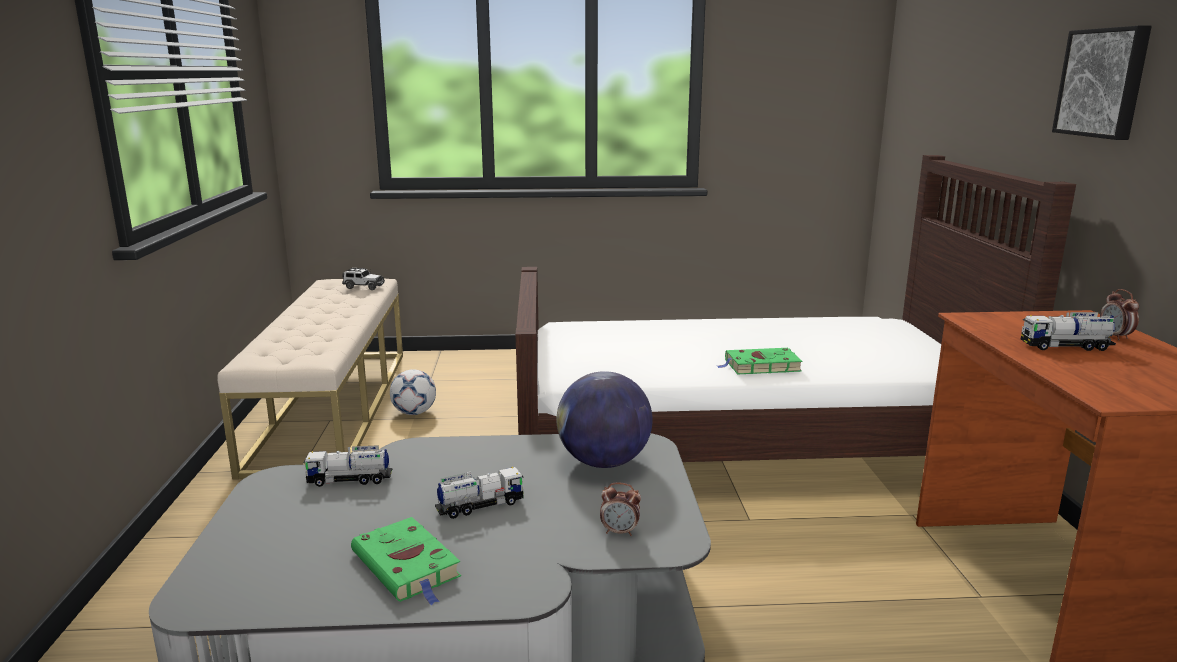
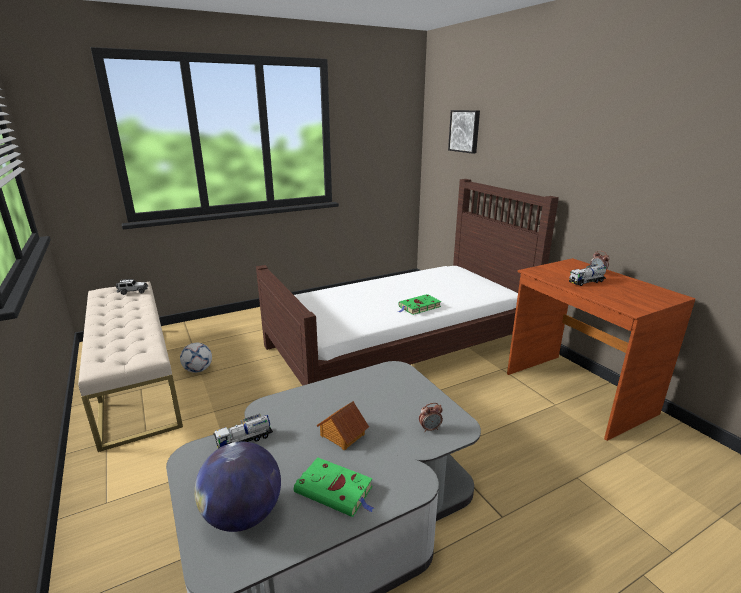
camera: 25 degrees left, 5 degrees up
(480, 506) = (342, 435): toy truck -> toy house
(604, 462) = (385, 386): globe -> globe (243, 515)
(1103, 83) = (569, 147): picture -> picture (465, 131)

